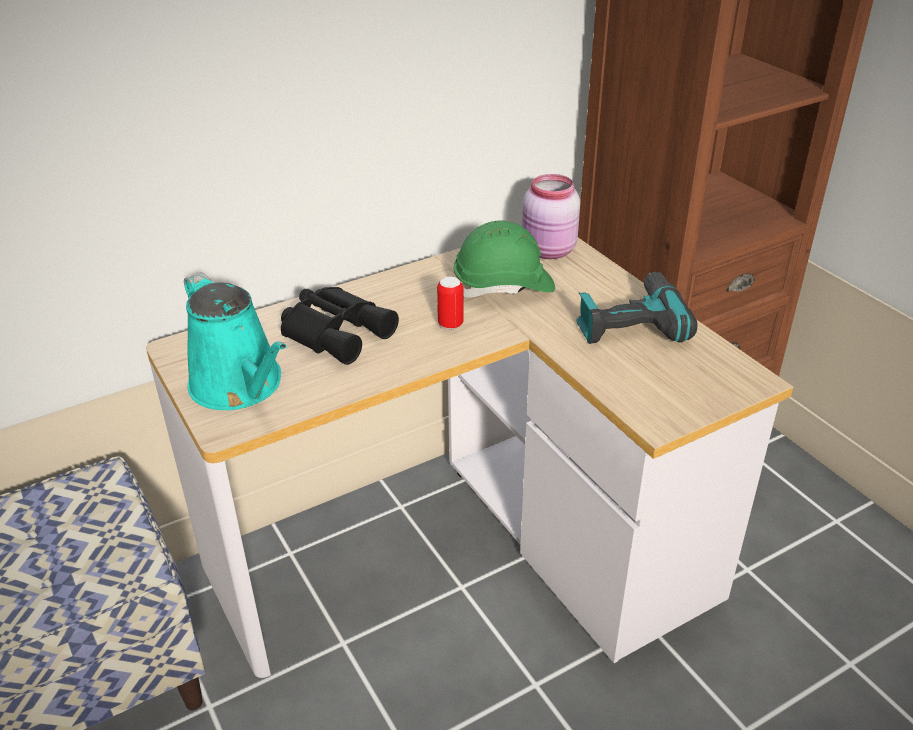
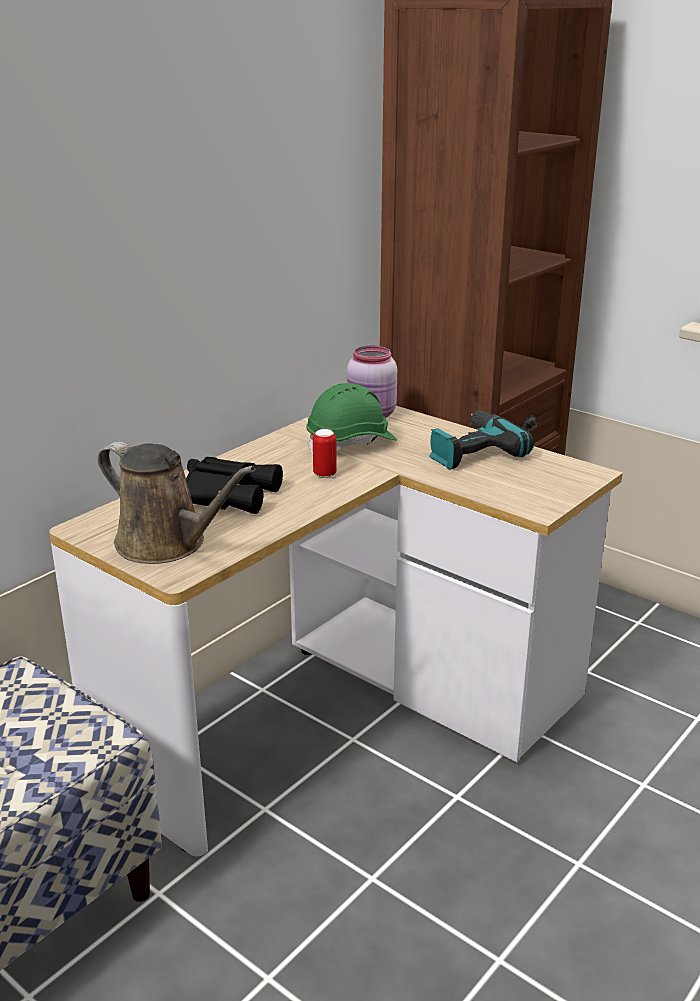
camera: 20 degrees left, 10 degrees down
(240, 386) = (167, 544): turquoise watering can -> brown watering can

